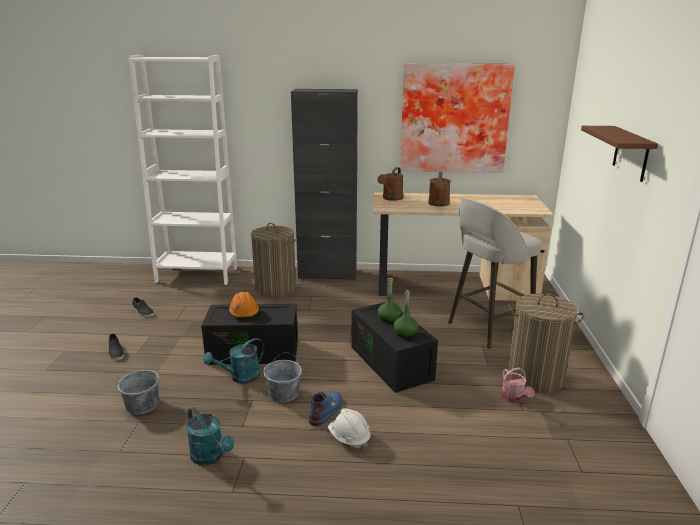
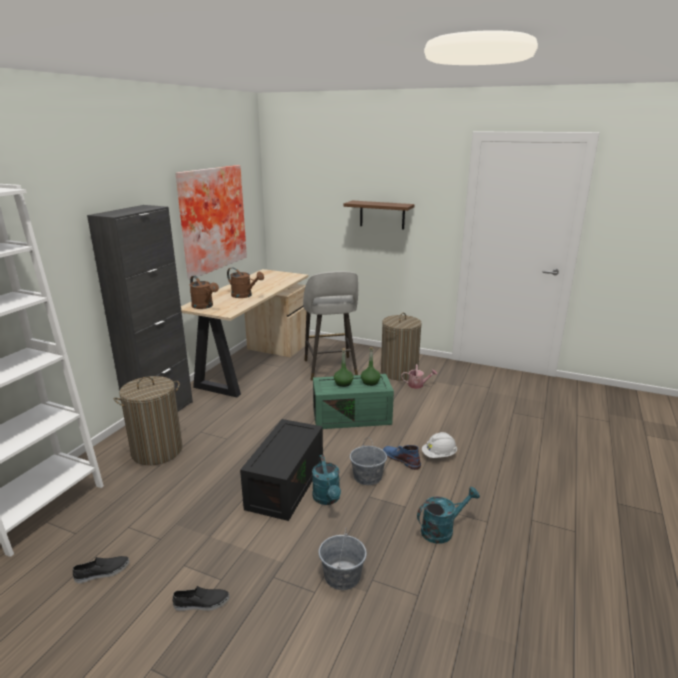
camera: 70 degrees left, 0 degrees up
(244, 312) = (276, 450): orange hard hat -> none
(393, 363) = (352, 416): black storage box -> green storage box

